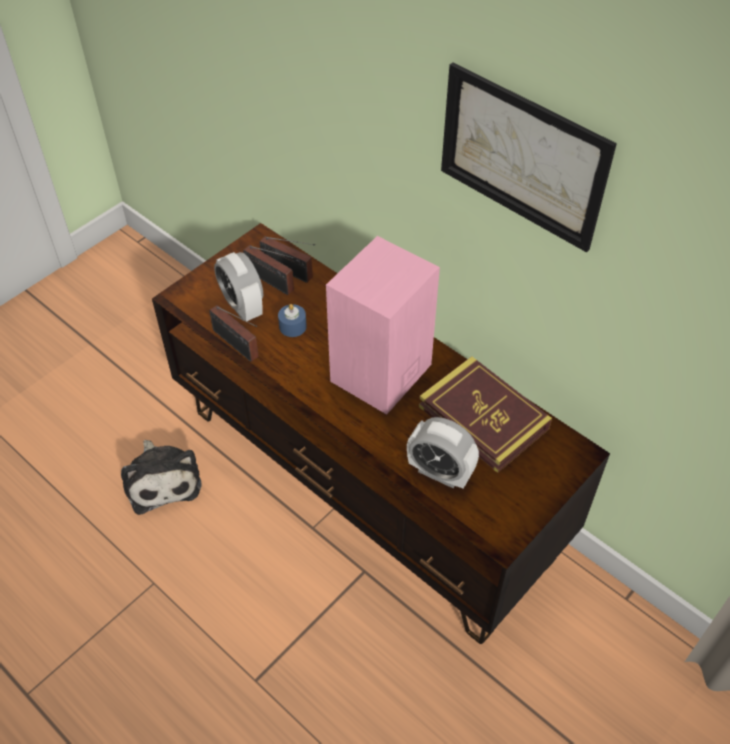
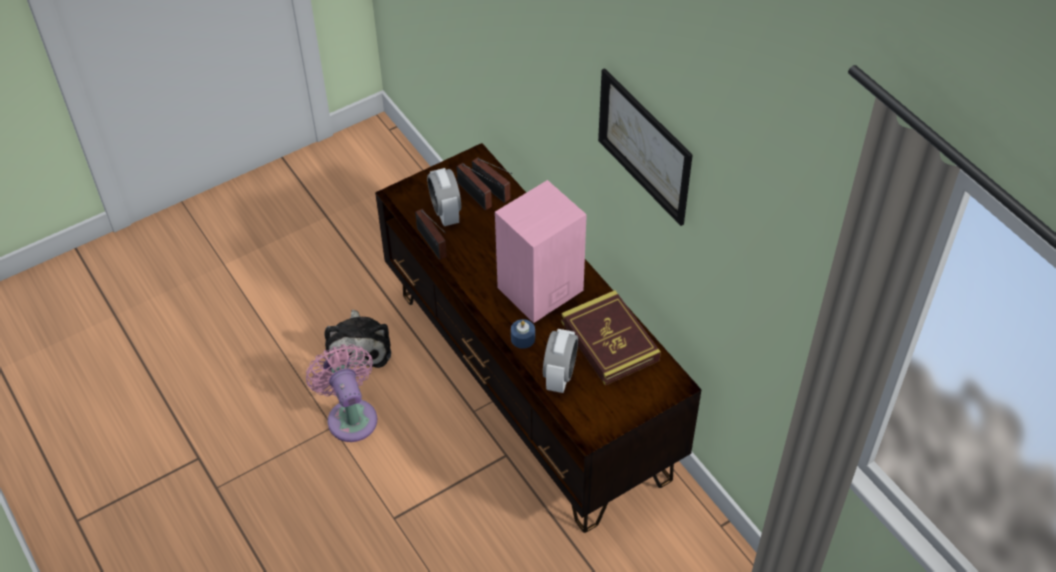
camera: 15 degrees right, 0 degrees up
(172, 565) = (350, 416): none -> pink fan
(292, 326) = (481, 237): blue candle -> blue candle (523, 338)
(440, 472) = (560, 376): alarm clock -> alarm clock turned 120 degrees counterclockwise

